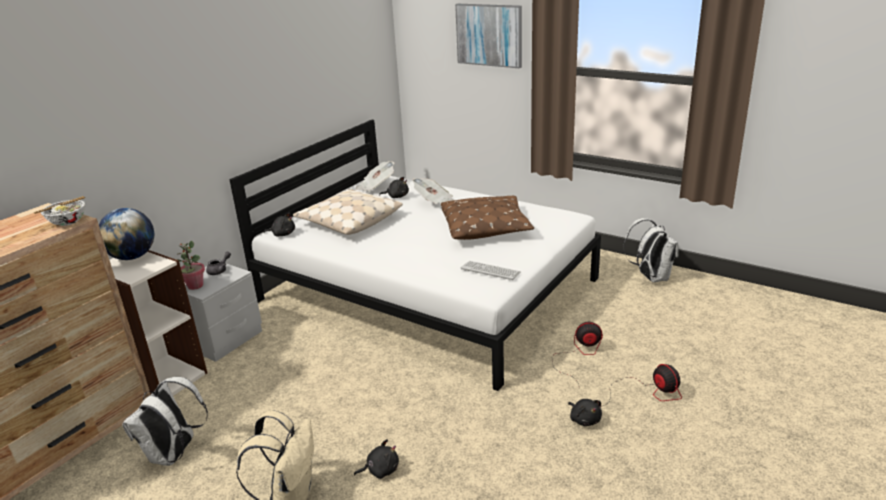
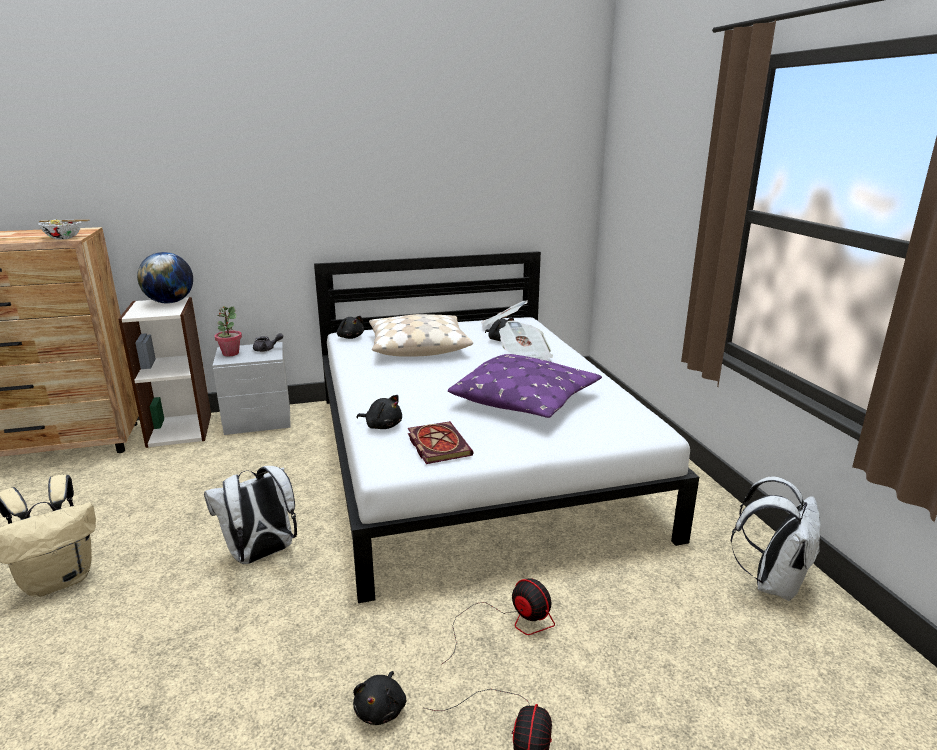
camera: 40 degrees right, 5 degrees down
(174, 454) = (81, 490): white backpack -> white backpack (261, 555)
(380, 470) = (142, 606): black plush toy -> black plush toy (382, 426)
(486, 228) = (526, 401): brown pillow -> purple pillow
(489, 35) = (678, 158): picture -> none
(490, 271) = (437, 444): keyboard -> book

